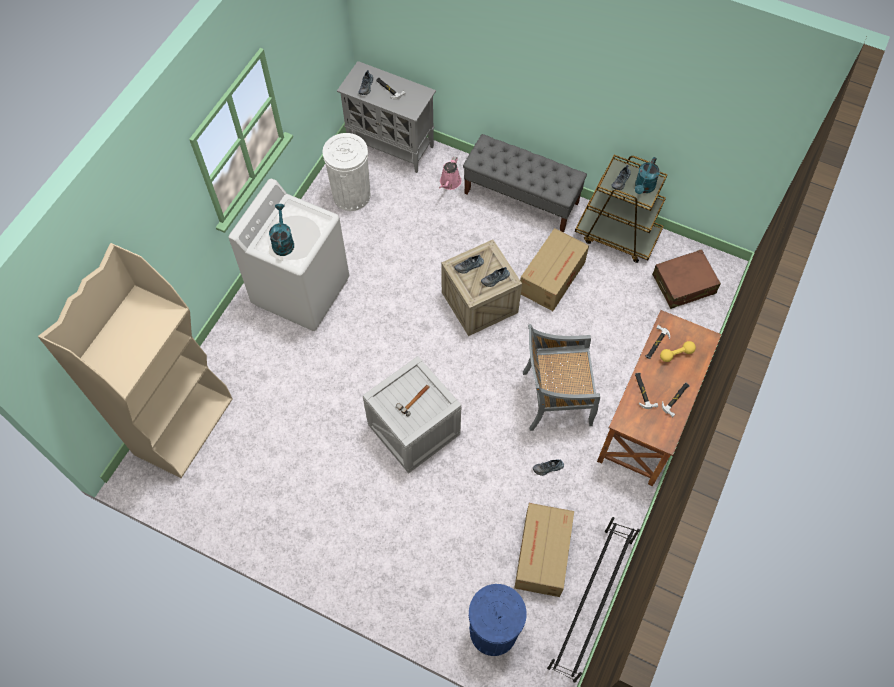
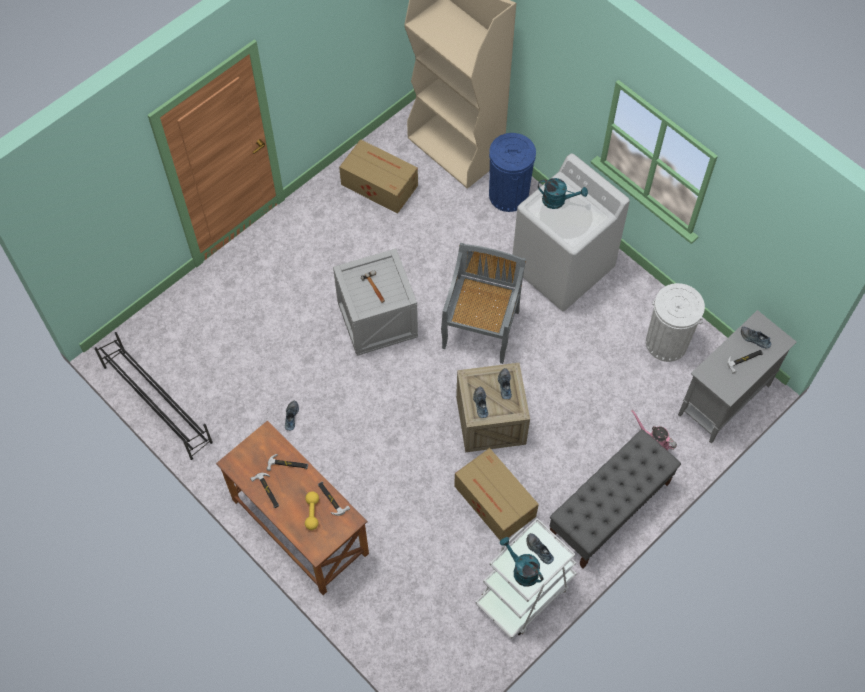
camera: 110 degrees right, 0 degrees up
(493, 631) = (173, 322): blue trash can -> blue trash can (508, 195)
(541, 555) = (215, 381): cardboard box -> cardboard box (378, 184)
(555, 399) = (356, 450): grey chair -> grey chair (481, 328)
(617, 235) = (525, 592): brown cart -> white cart
(684, 284) = (435, 636): brown suitcase -> none

